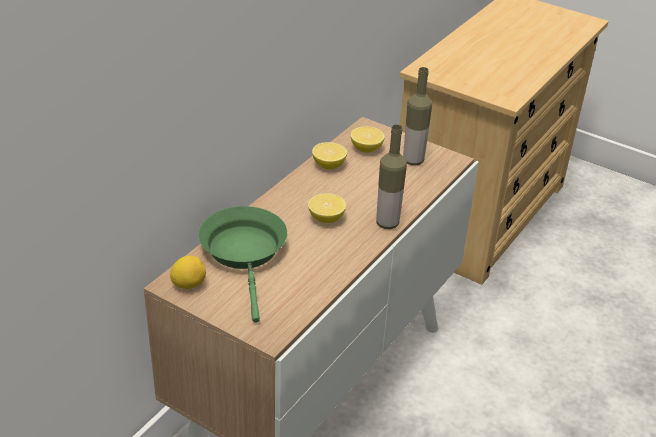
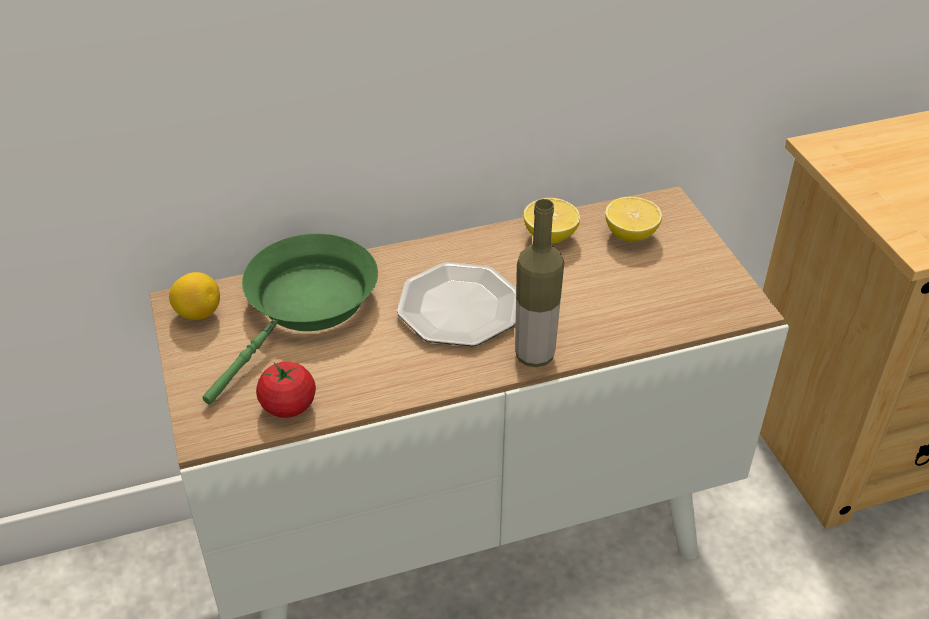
camera: 40 degrees right, 5 degrees up
(297, 303) = (288, 406): none -> tomato
(326, 218) = (459, 308): lemon -> plate
(413, 160) = (681, 281): bottle -> none

